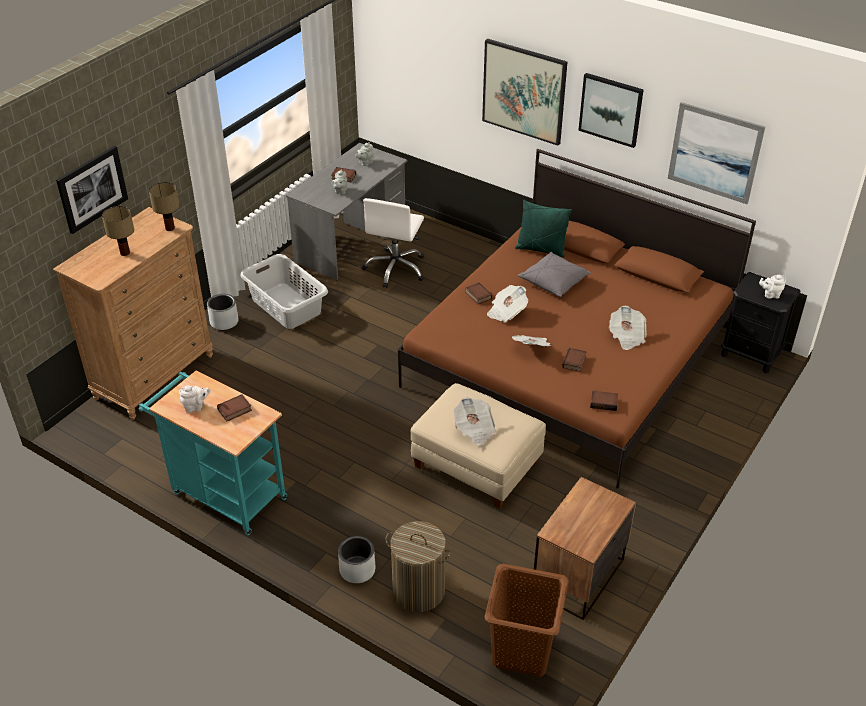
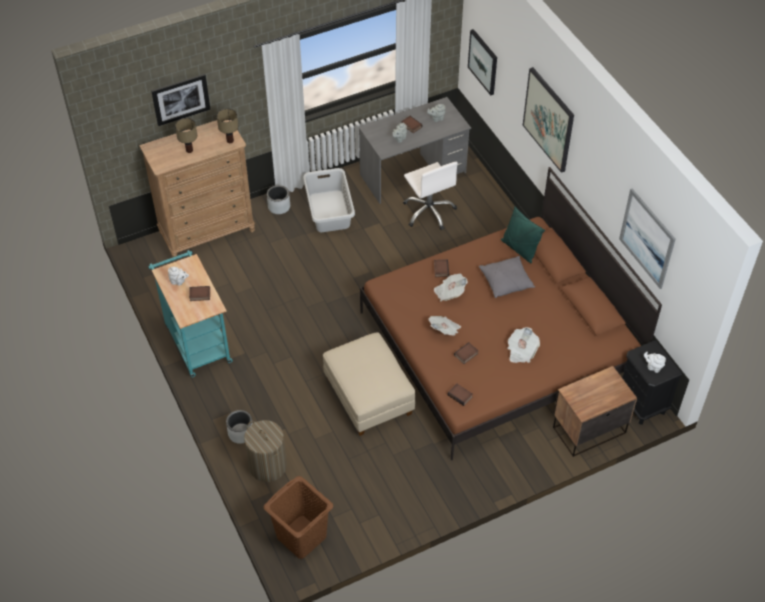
camera: 30 degrees right, 10 degrees up
(396, 269) = (429, 211): white office chair -> white office chair turned 75 degrees counterclockwise
(474, 429) = (360, 374): newspaper -> none
(577, 577) = (374, 507): nightstand -> nightstand (588, 429)
(611, 109) = (594, 166): picture -> picture (483, 61)

